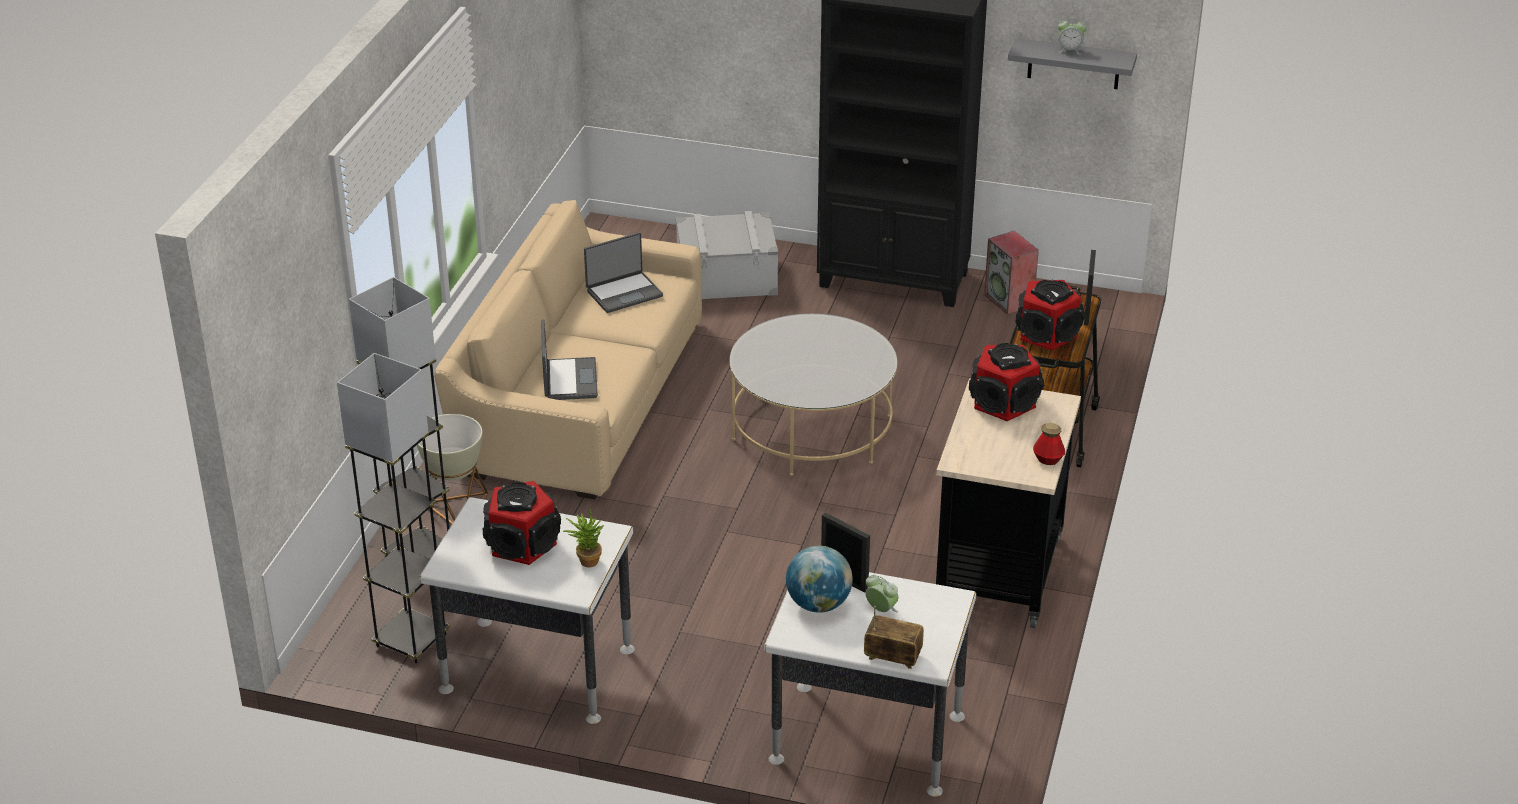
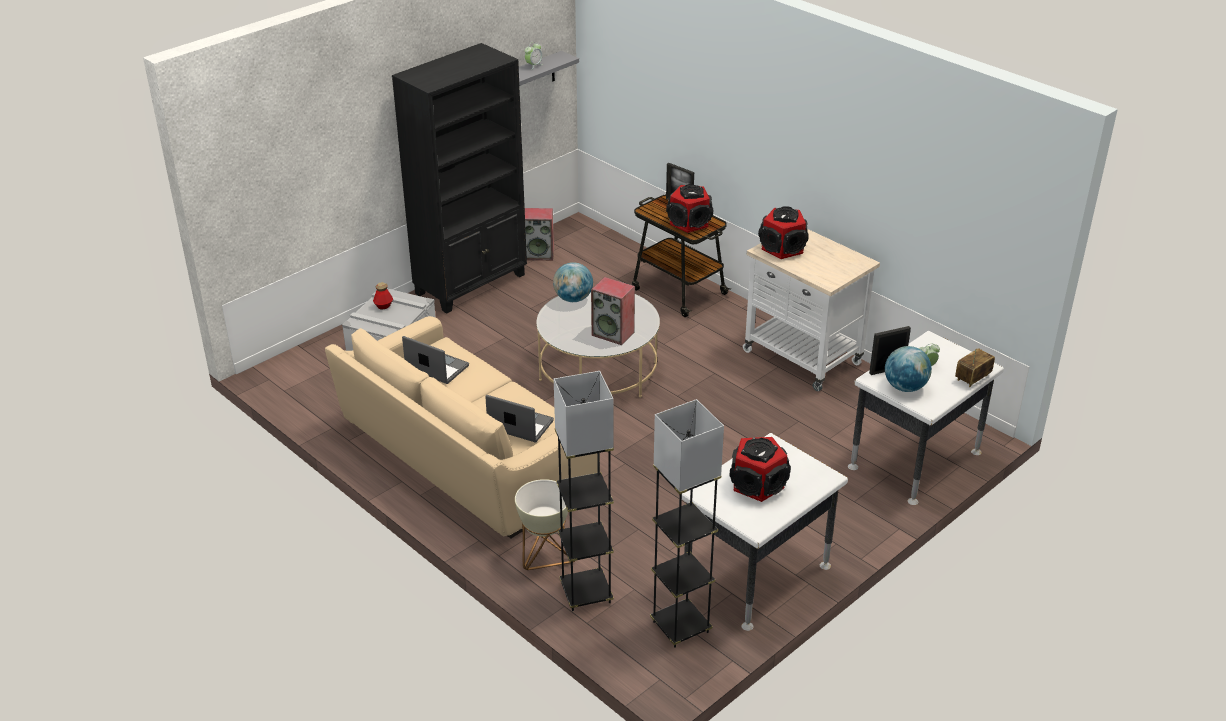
camera: 60 degrees left, 0 degrees up
(586, 560) = (795, 462): potted plant -> none
(624, 293) = (436, 368): laptop -> laptop turned 60 degrees counterclockwise
(796, 378) = (613, 333): none -> speaker
(839, 327) = (573, 299): none -> globe
(1000, 576) = (803, 358): black cart -> white cart
(1048, 459) = (850, 254): bottle -> bottle (383, 306)

